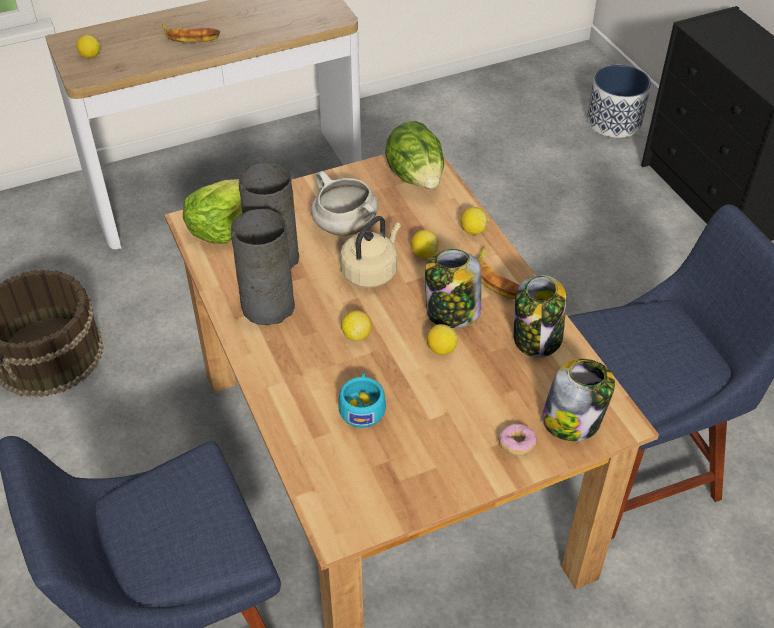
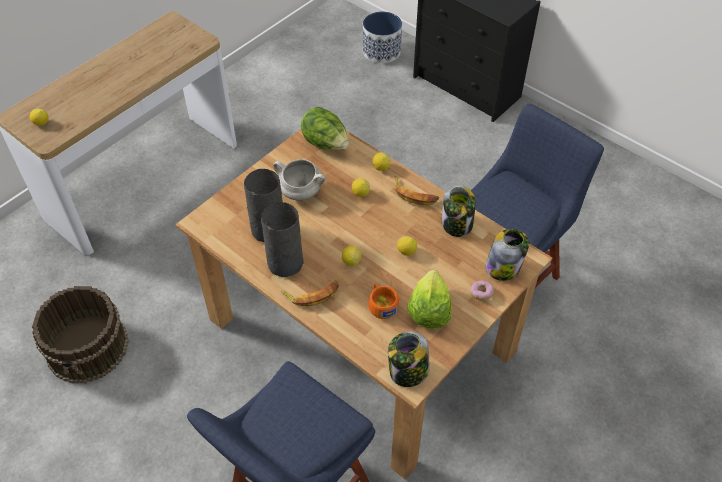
camera: 25 degrees left, 5 degrees up
(190, 37) = (107, 86): banana -> banana (312, 294)
(220, 226) = (219, 219): lettuce -> lettuce (429, 310)
(362, 407) = (382, 305): turquoise cup -> orange cup
(371, 271) = (335, 216): beige kettle -> none
(451, 312) = (399, 226): jar -> jar (408, 372)

